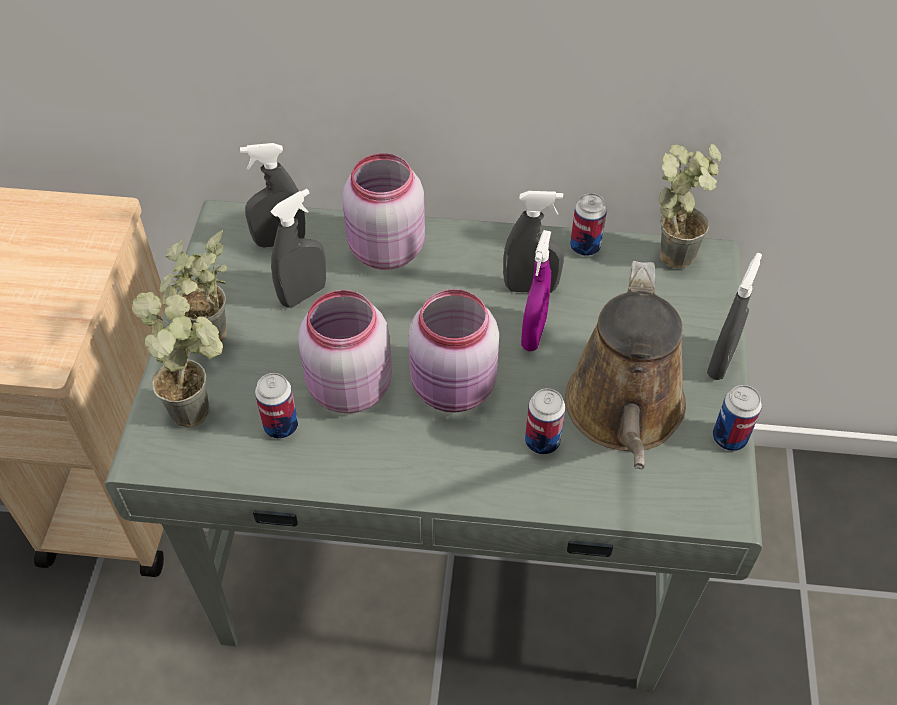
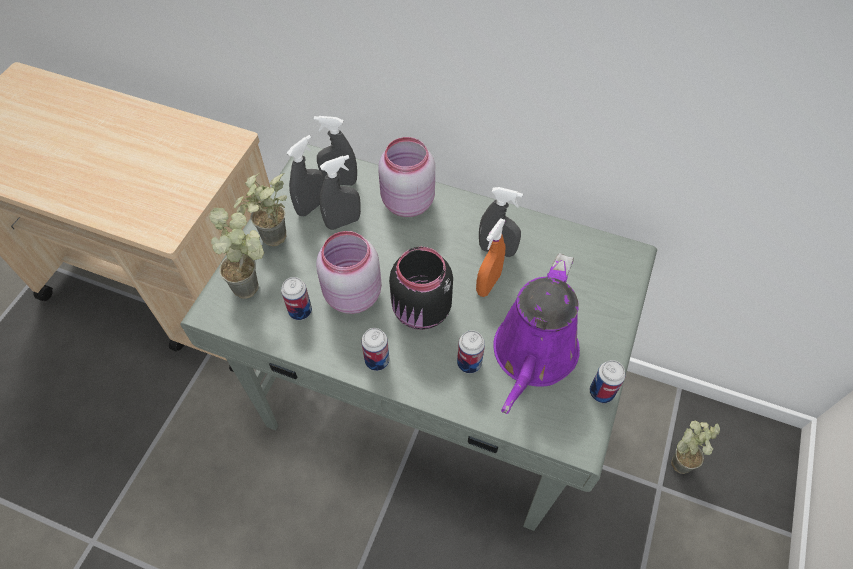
camera: 15 degrees right, 5 degrees up
(454, 389) = (421, 311): pink jar -> black jar
(533, 333) = (488, 284): purple spray bottle -> orange spray bottle
(585, 247) = (544, 228): can -> can (377, 360)
(624, 413) = (532, 356): brown watering can -> purple watering can
(675, 249) = (609, 243): potted plant -> potted plant (681, 458)
(721, 362) = (614, 334): grey spray bottle -> grey spray bottle (311, 206)

